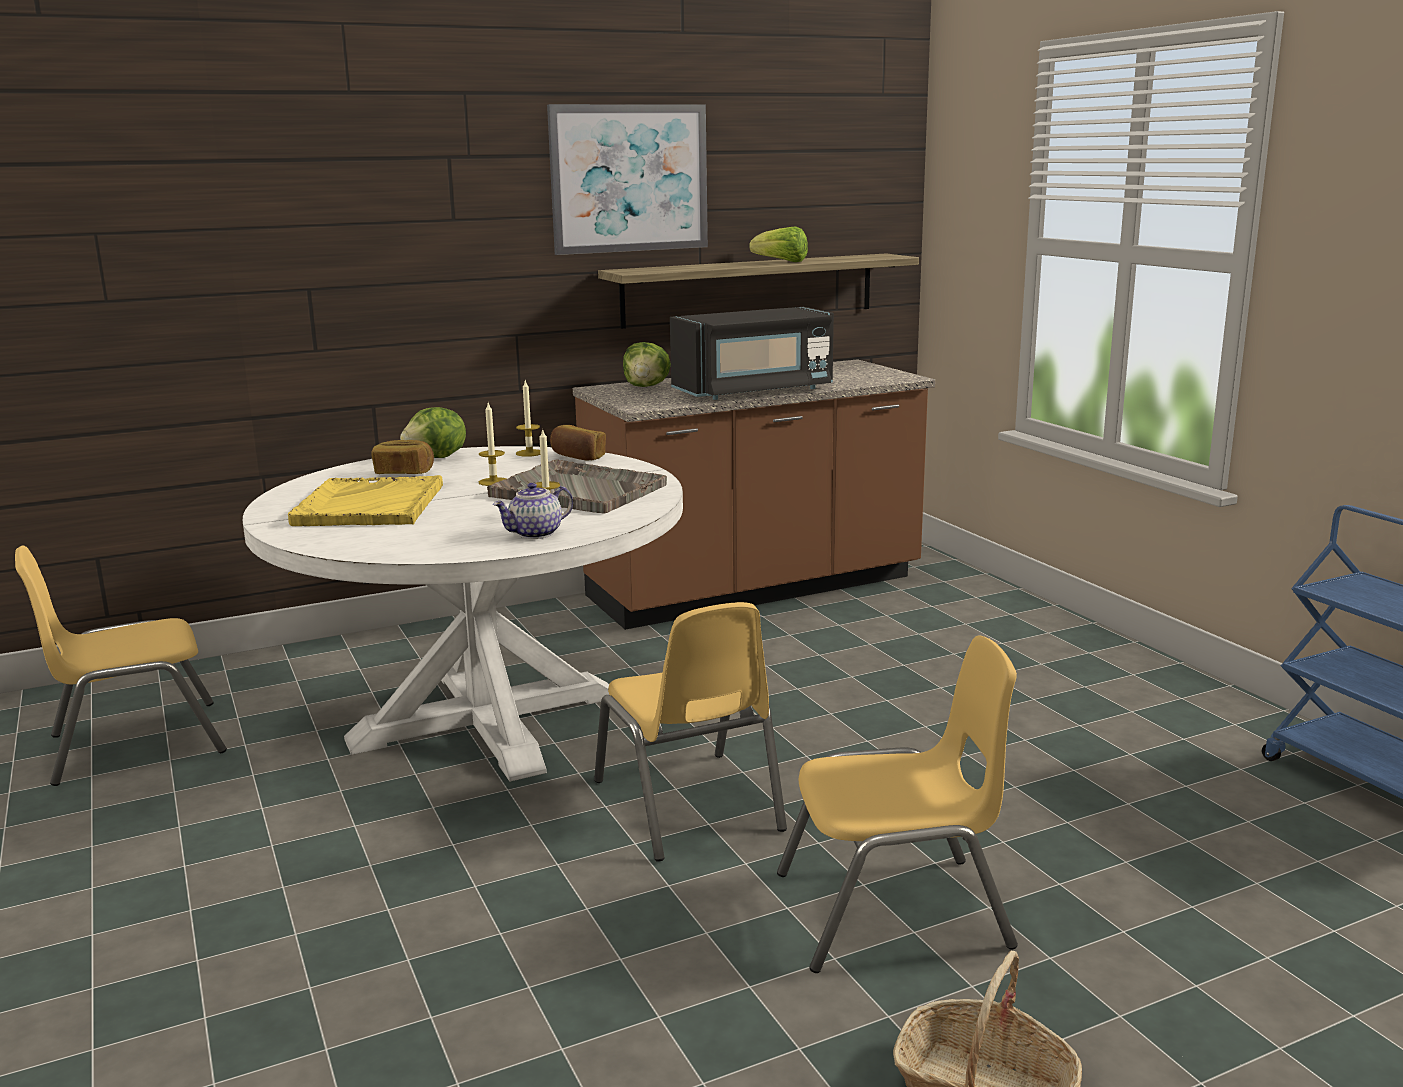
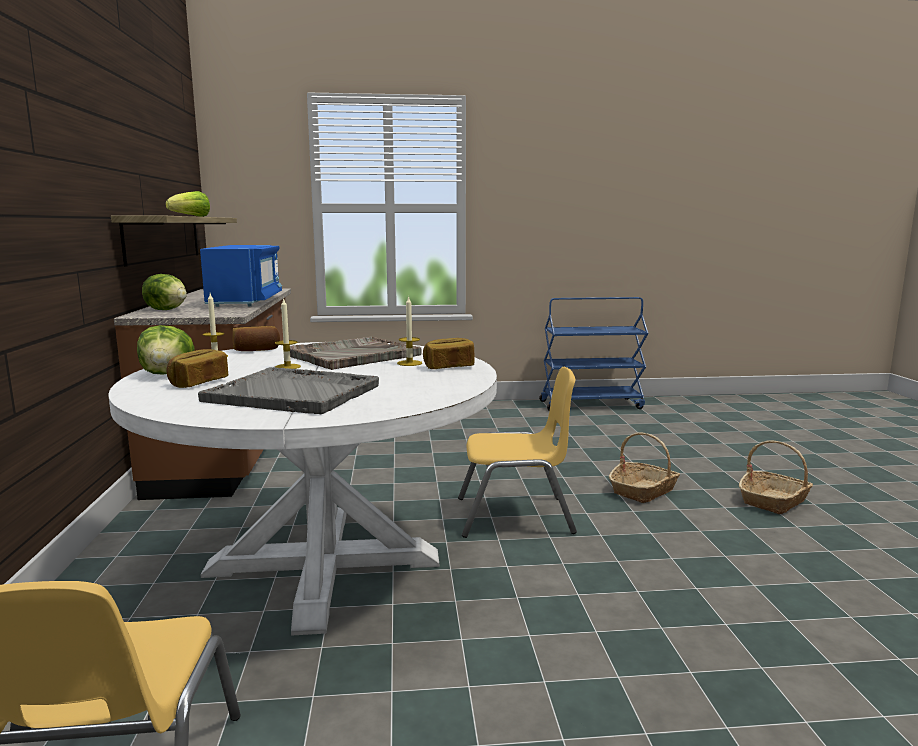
camera: 70 degrees left, 5 degrees down
(369, 505) = (294, 394): yellow tray -> grey tray
(536, 534) = (449, 367): teapot -> bread
(629, 178) = (115, 140): picture -> none
(754, 391) = (246, 301): black microwave -> blue microwave
(893, 912) = (643, 491): yellow chair -> basket

